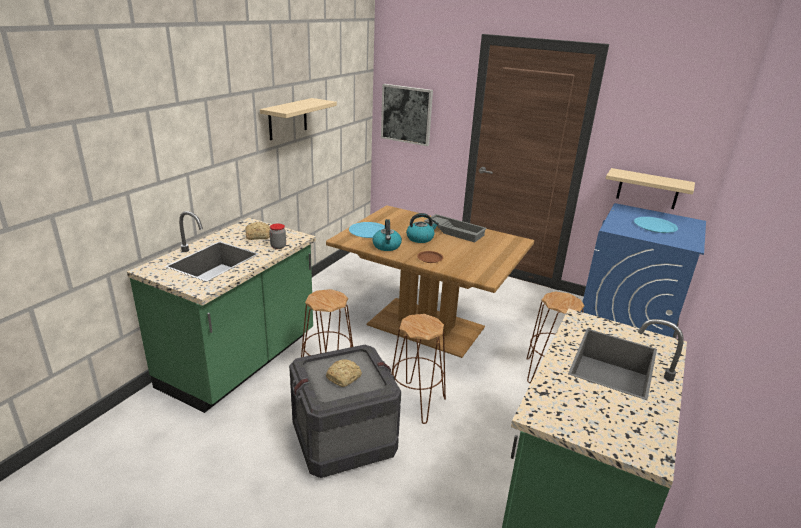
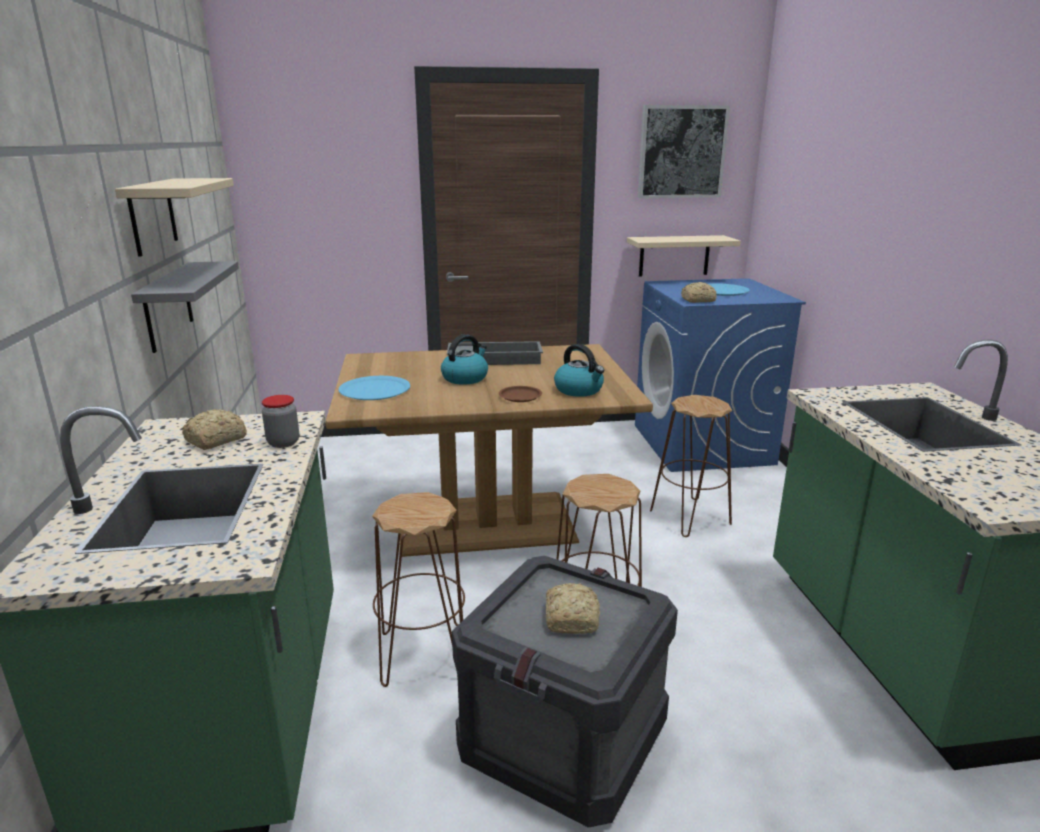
camera: 35 degrees left, 5 degrees down
(288, 163) = (168, 306): none -> grey shelf
(387, 246) = (436, 400): kettle -> kettle (579, 390)
(406, 114) = (303, 211): picture -> picture (681, 152)
(617, 228) = (697, 300): none -> bread

